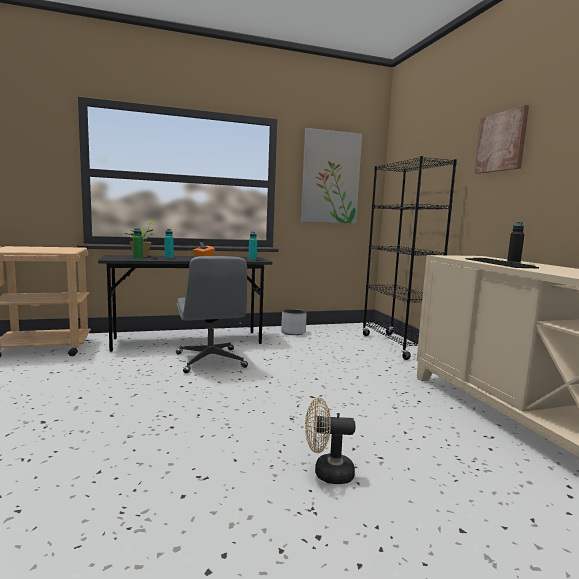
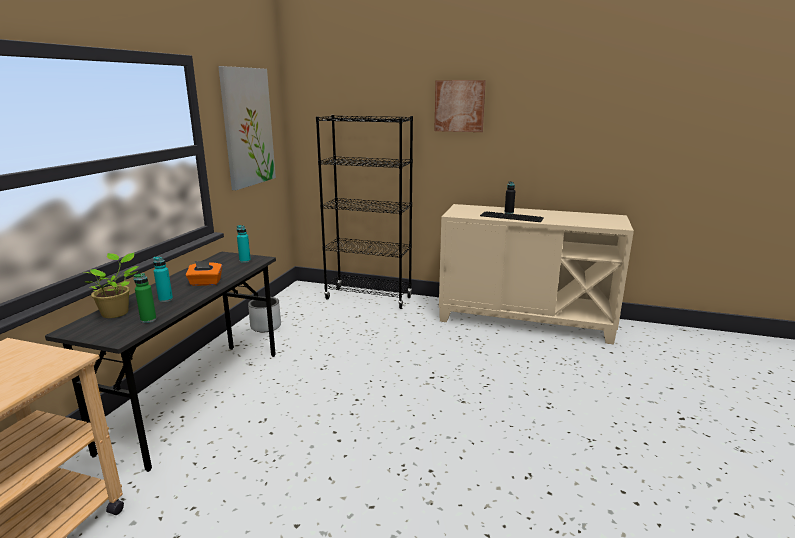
camera: 55 degrees left, 10 degrees up
(210, 361) = (287, 401): grey office chair -> none
(327, 473) = (551, 417): beige fan -> none

